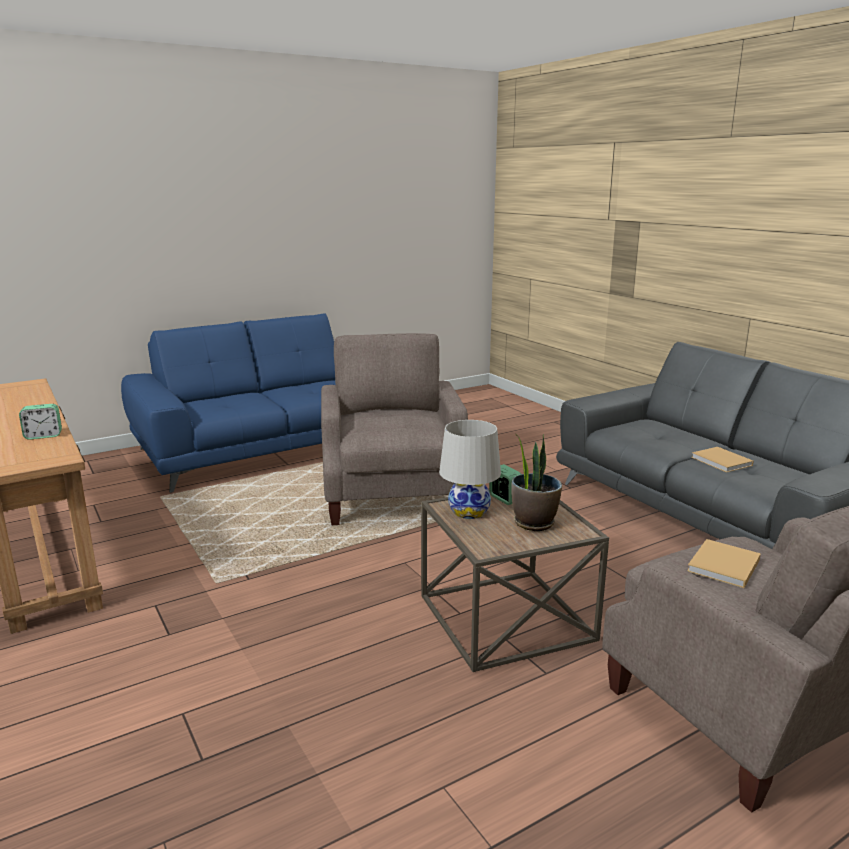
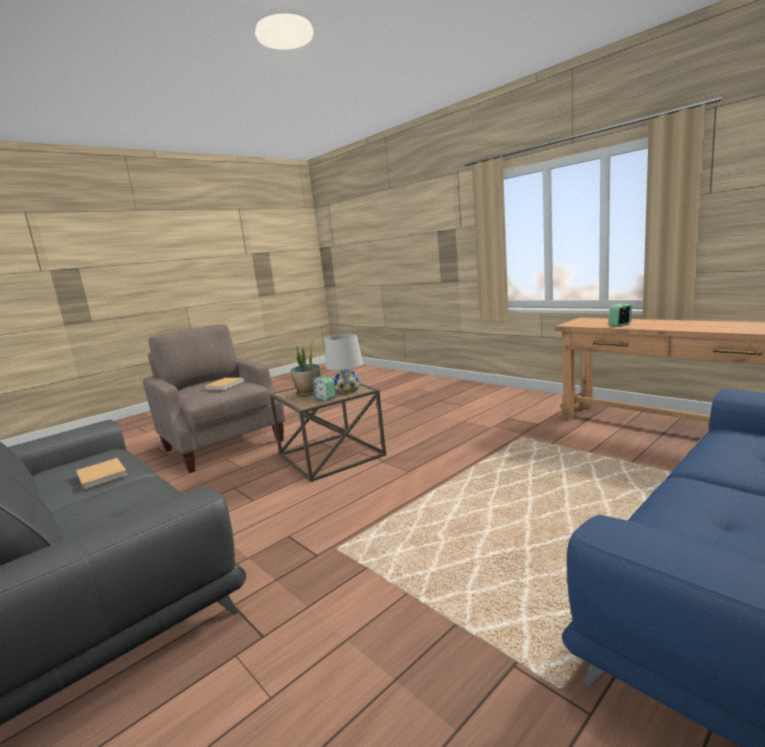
camera: 170 degrees right, 5 degrees down
(393, 496) = (467, 536): beige armchair -> none

